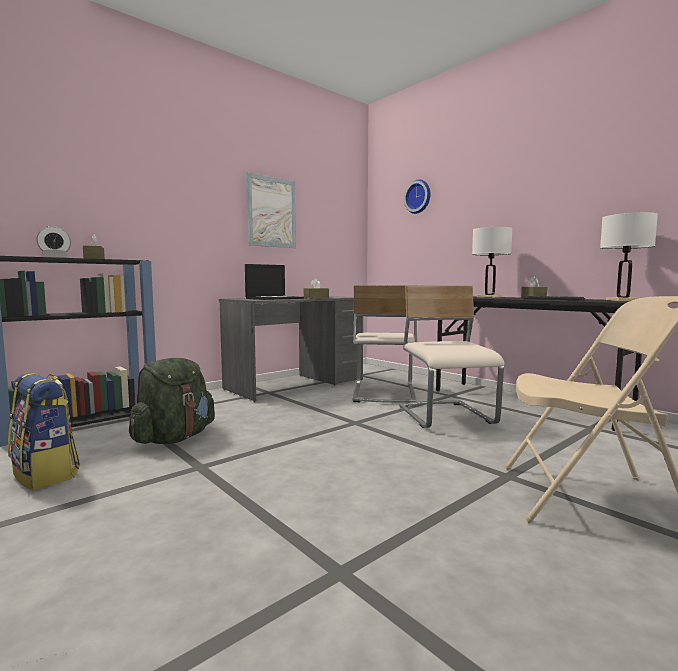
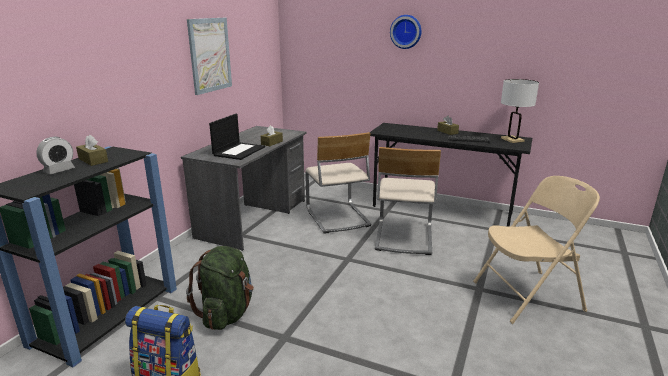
camera: 25 degrees left, 15 degrees up
(419, 197) = (338, 28): wall clock -> wall clock (406, 31)
(446, 416) = (403, 237): beige chair -> beige chair turned 135 degrees counterclockwise
(489, 297) = (413, 130): white table lamp -> none

